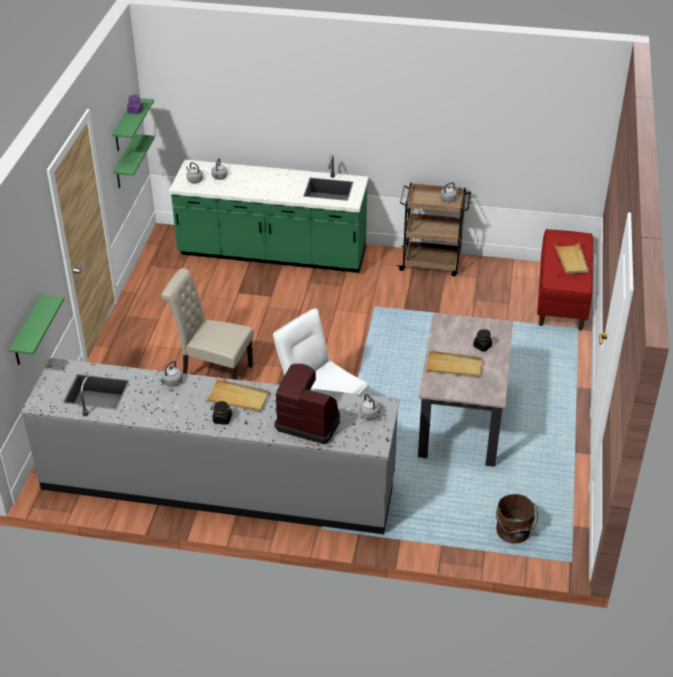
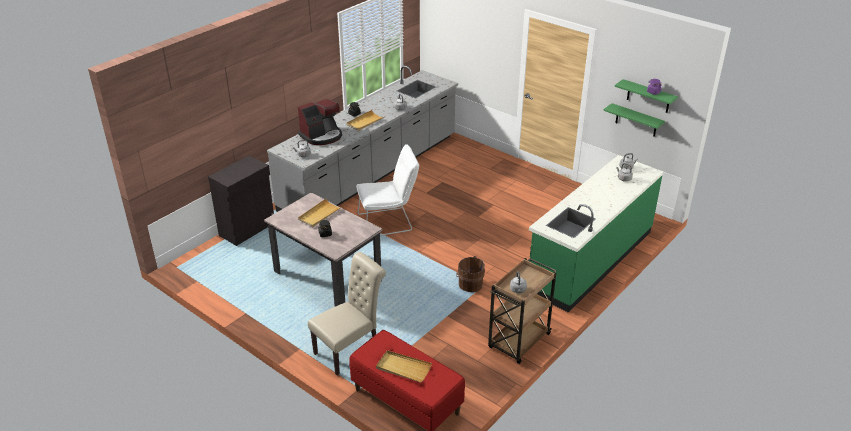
camera: 120 degrees right, 5 degrees down
(27, 332) = (464, 61): green shelf -> none
(212, 371) = (469, 196): beige chair -> beige chair (350, 349)
(443, 539) = (248, 229): none -> black cabinet
(513, 532) = (221, 256): brown bucket -> brown bucket (469, 284)

